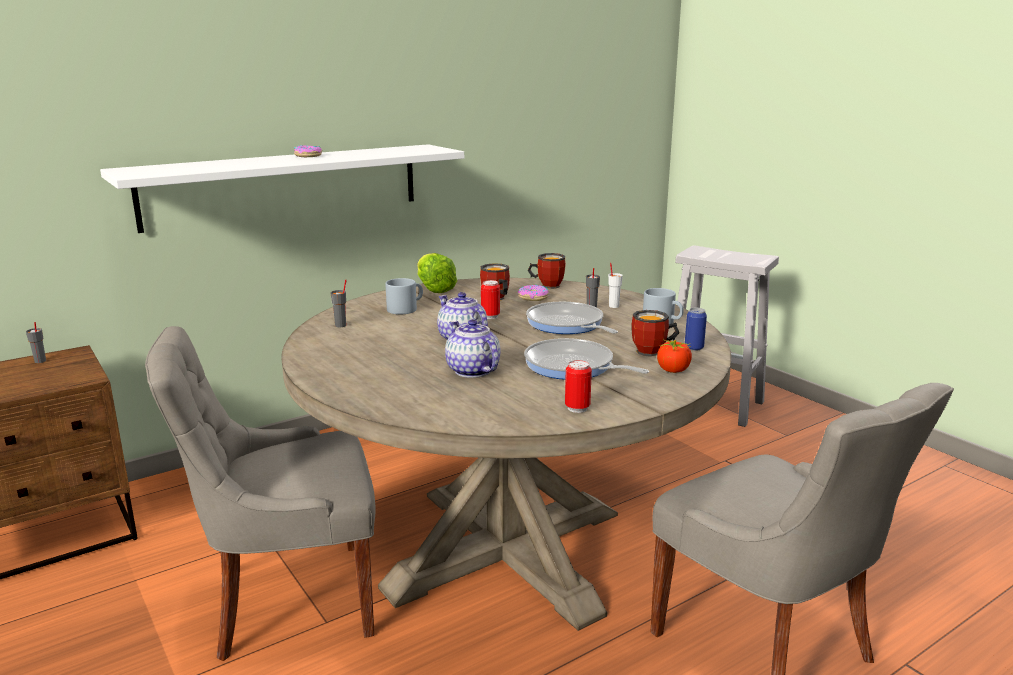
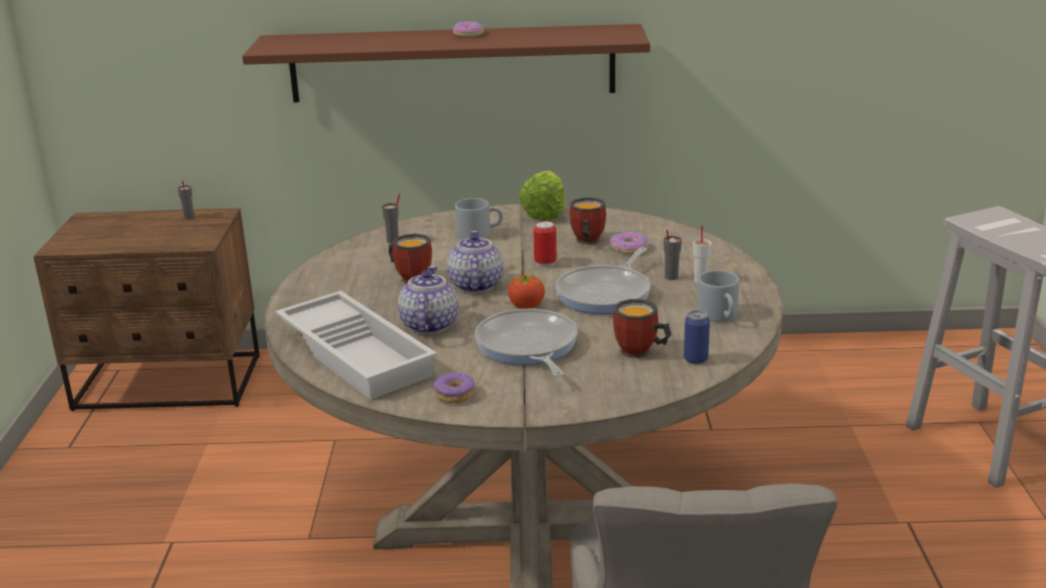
camera: 35 degrees right, 5 degrees up
(285, 185) = (452, 63): white shelf -> brown shelf
(288, 600) = (298, 506): grey chair -> none
(449, 402) = (358, 353): none -> white tray
(547, 285) = (672, 234): mug -> mug (411, 277)
(567, 325) = (606, 294): frying pan -> frying pan turned 150 degrees counterclockwise
(577, 408) = (455, 395): can -> donut
(673, 370) = (622, 381): tomato -> tomato (526, 306)

